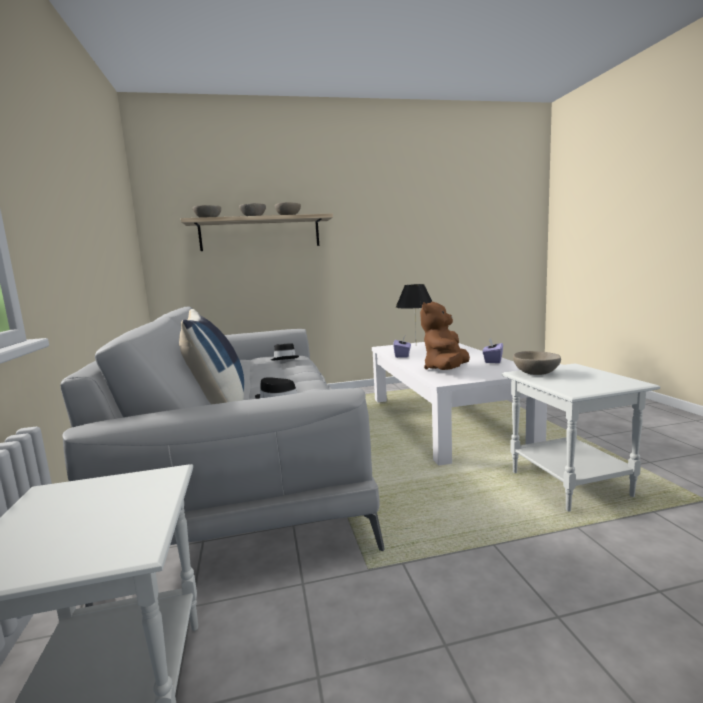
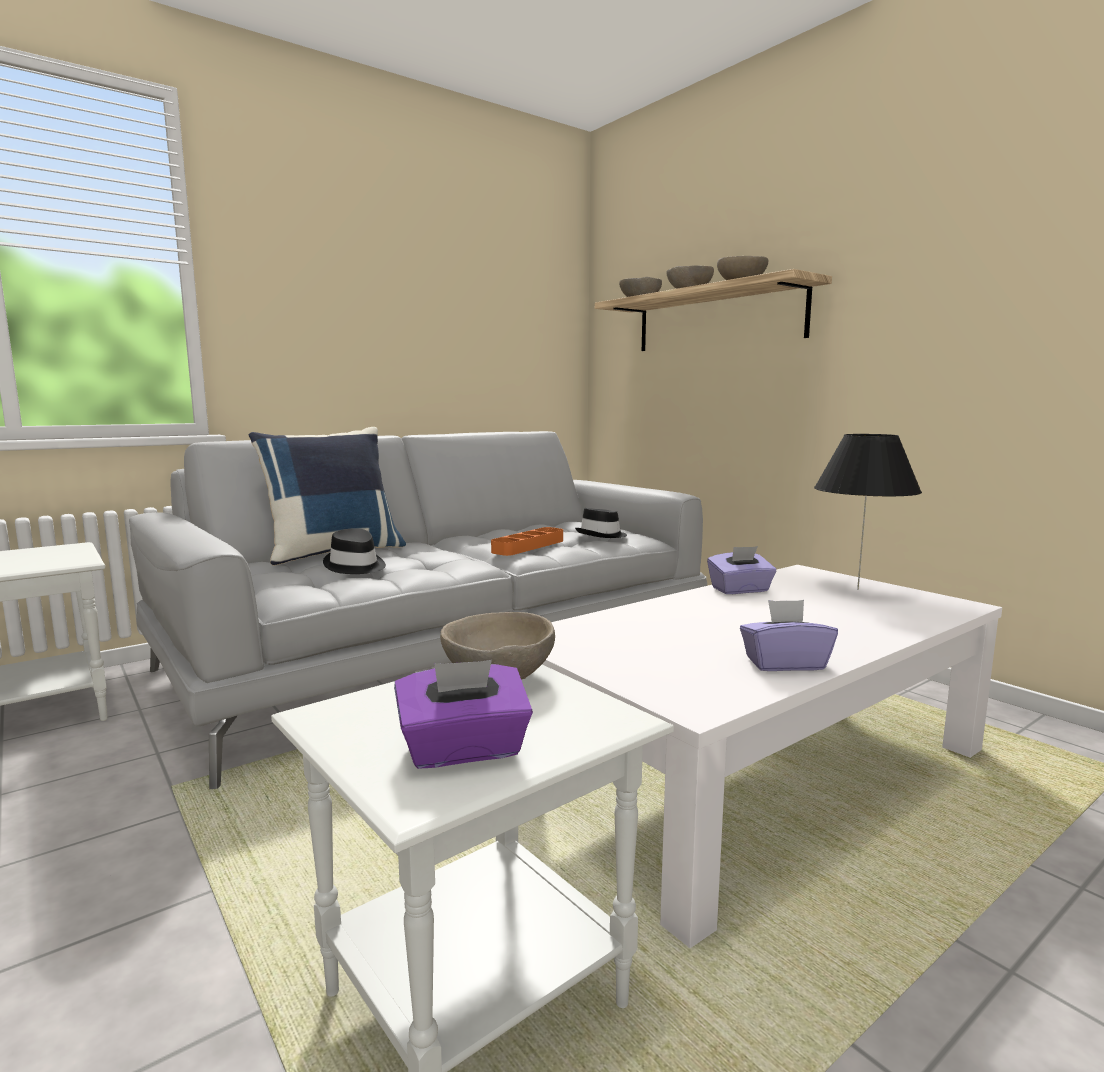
camera: 65 degrees right, 0 degrees up
(286, 370) = (528, 546): none -> orange tray
(446, 370) = (637, 630): brown plush toy -> none
(602, 378) = (464, 750): none -> purple tissue box

